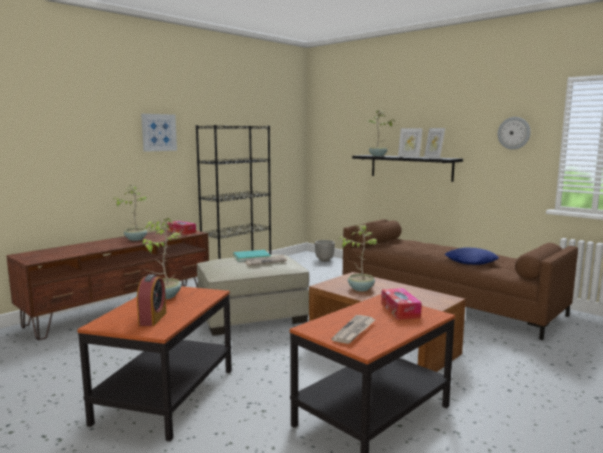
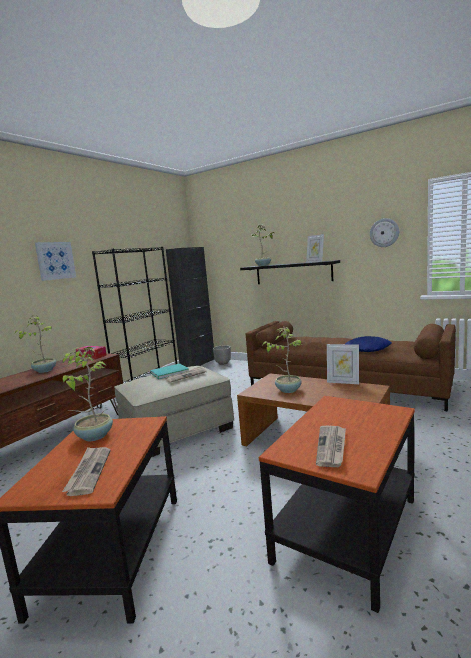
camera: 10 degrees left, 0 degrees up
(152, 318) = (89, 471): alarm clock -> newspaper
(297, 256) = (198, 363): none -> black cabinet
(400, 310) = (358, 412): tissue box -> none
(409, 157) = (292, 263): picture frame -> picture frame (343, 382)

